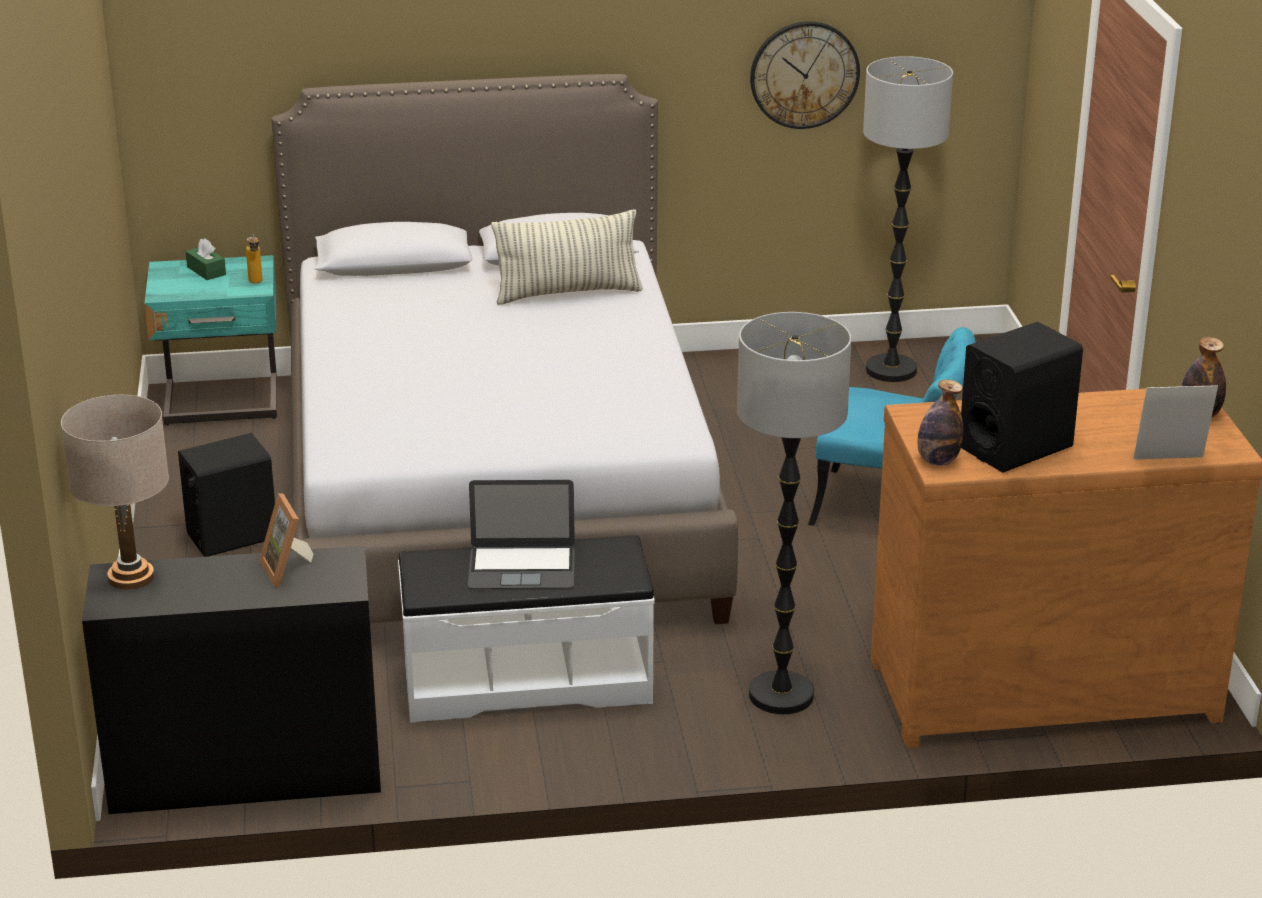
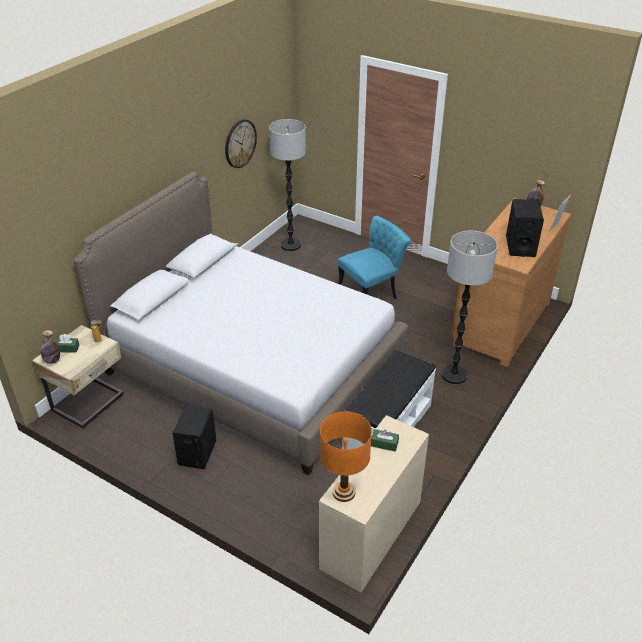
camera: 50 degrees left, 10 degrees up
(130, 577) = (343, 492): beige table lamp -> orange table lamp
(222, 404) = (90, 403): turquoise nightstand -> beige nightstand
(245, 773) = (372, 535): black desk -> beige desk
(288, 569) = (384, 444): picture frame -> green tissue box
(522, 568) = (390, 386): laptop -> none
(568, 293) = (237, 274): pillow -> none
(937, 461) = (514, 264): bottle -> bottle (52, 360)

